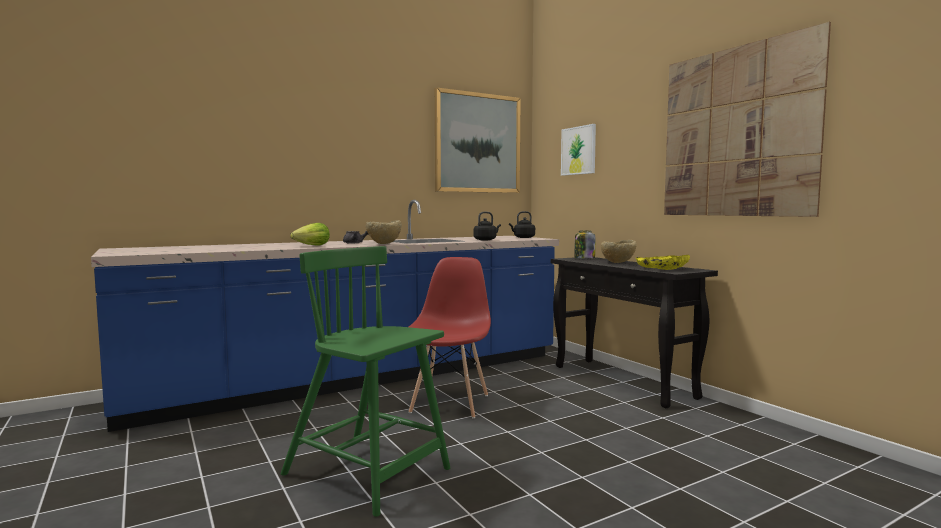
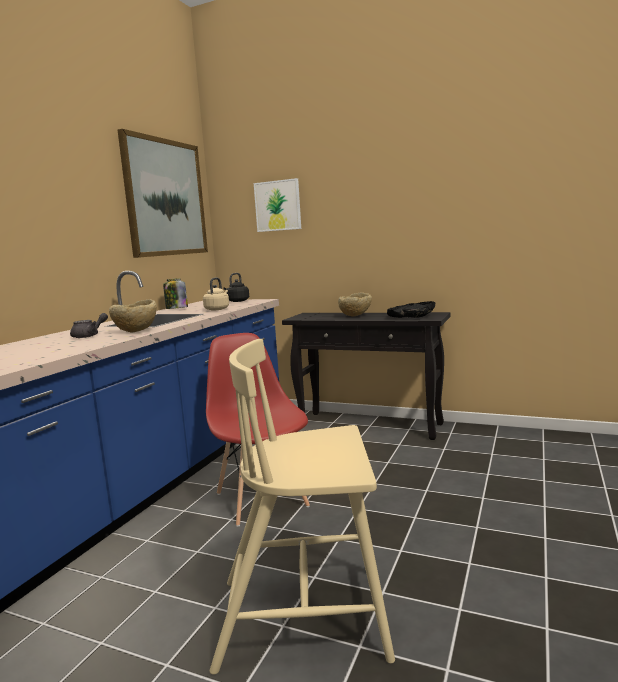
camera: 35 degrees left, 5 degrees up
(312, 246) = (53, 350): lettuce -> none
(368, 473) = (306, 616): green chair -> beige chair
(486, 240) = (217, 309): black kettle -> beige kettle
(584, 259) = (312, 316): jar -> jar (176, 308)
(663, 268) = (411, 316): yellow bowl -> black bowl
(736, 132) = (459, 190): picture -> none

